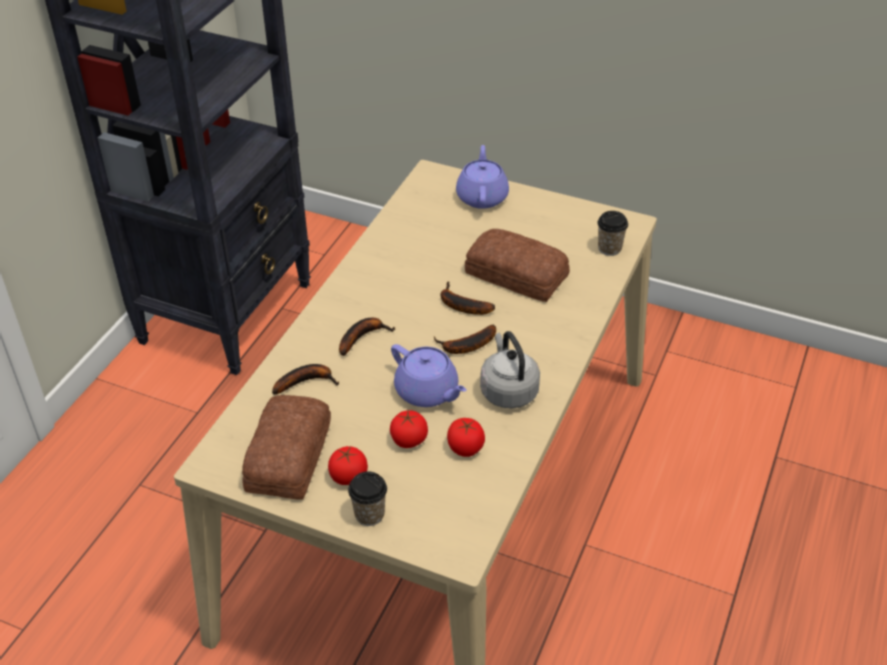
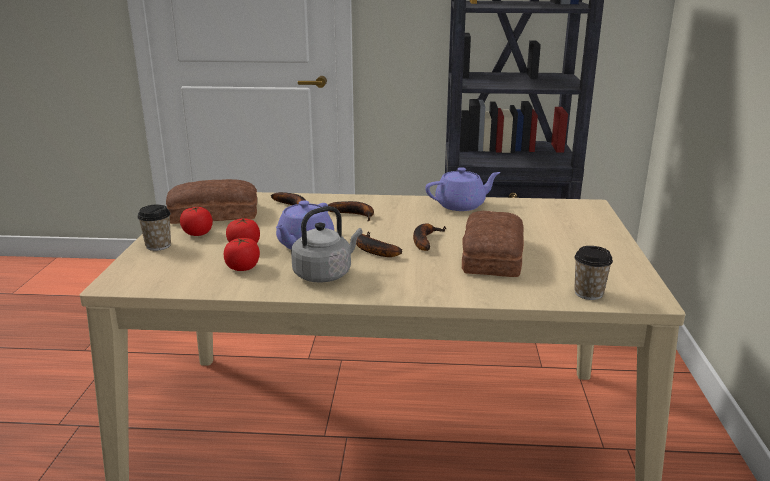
camera: 70 degrees right, 20 degrees down
(482, 196) = (588, 227): purple teapot -> purple teapot (461, 205)

